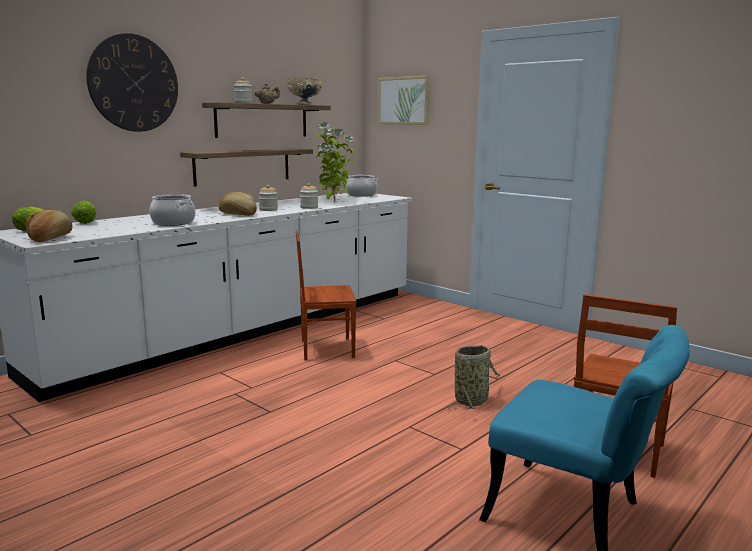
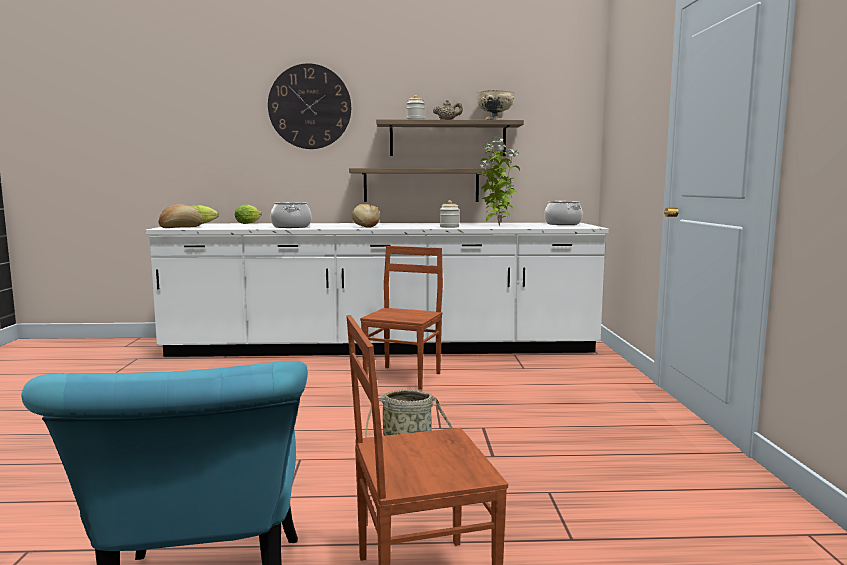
camera: 45 degrees right, 5 degrees down
(268, 210) = (406, 226): jar -> none
(326, 348) = (404, 377): brown chair -> brown chair turned 75 degrees clockwise
(404, 100) = (623, 108): picture -> none

